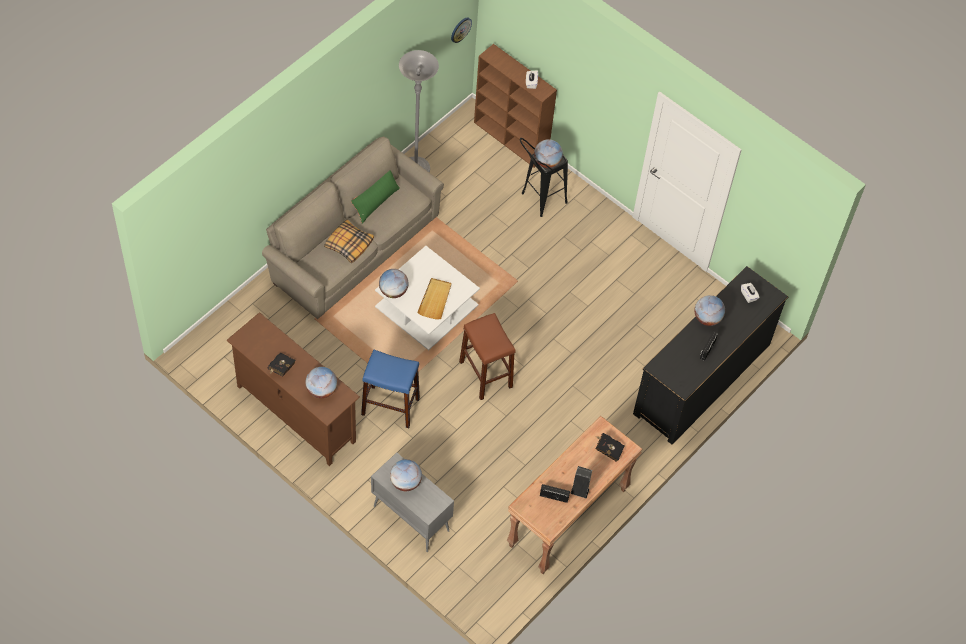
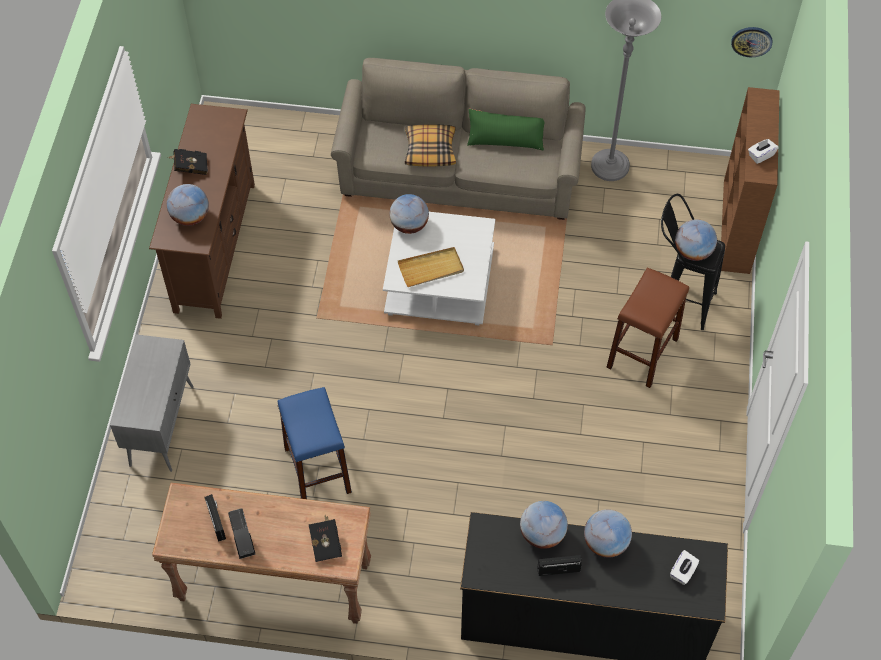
camera: 60 degrees right, 0 degrees up
(390, 406) = (288, 323): blue stool -> blue stool (317, 470)
(405, 482) = (150, 371): globe -> globe (542, 534)
(486, 374) = (401, 387): brown stool -> brown stool (642, 353)

